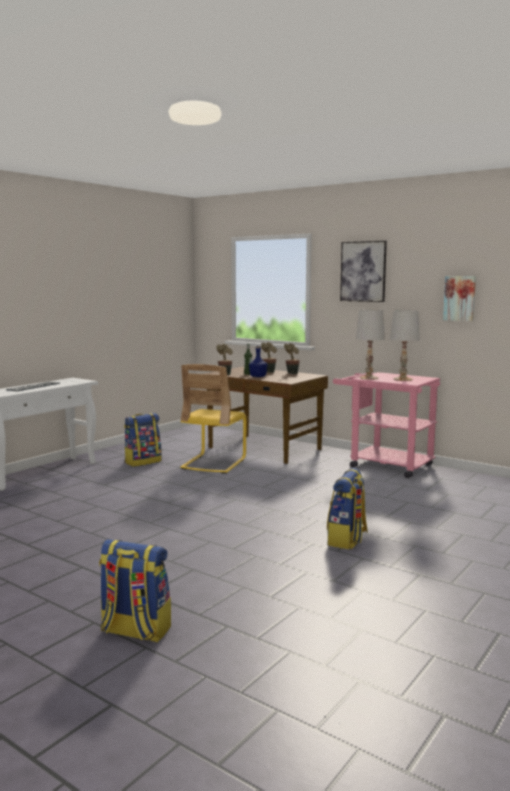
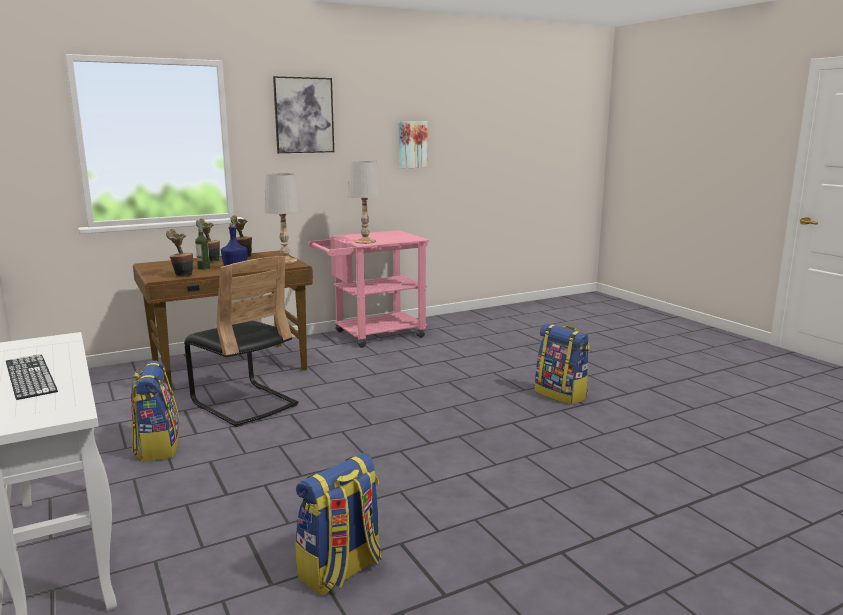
camera: 65 degrees left, 5 degrees up
(135, 631) = (751, 536): backpack -> backpack (341, 571)
(214, 463) = (244, 404): yellow chair -> black chair
(402, 379) = (390, 236): white table lamp -> white table lamp (285, 261)

